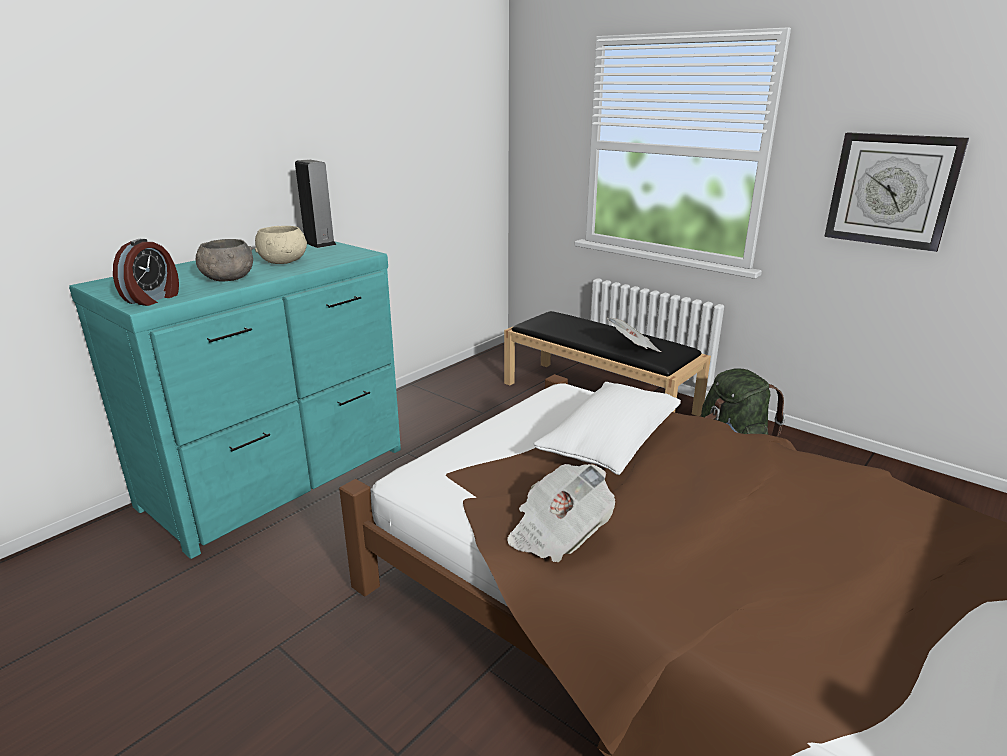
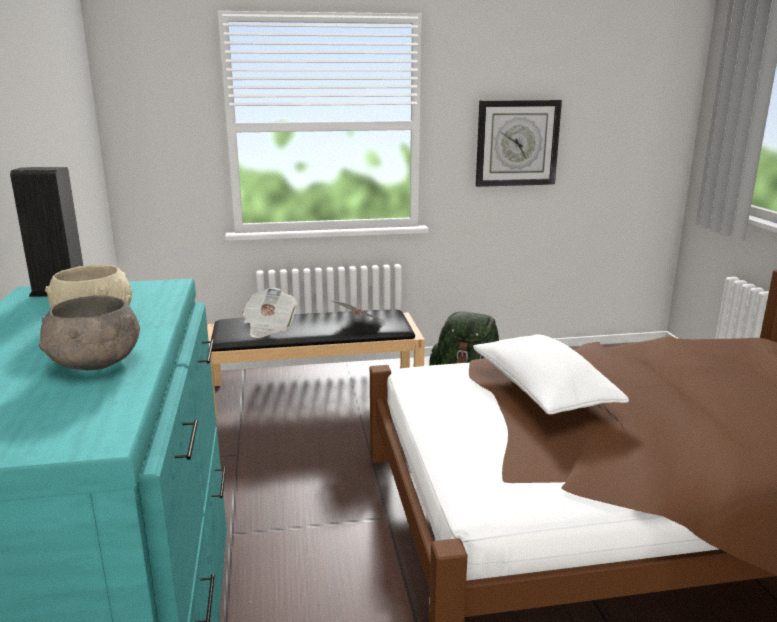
camera: 50 degrees left, 5 degrees down
(153, 298) = (79, 425): alarm clock -> none
(558, 533) = (661, 467): newspaper -> newspaper (269, 327)

